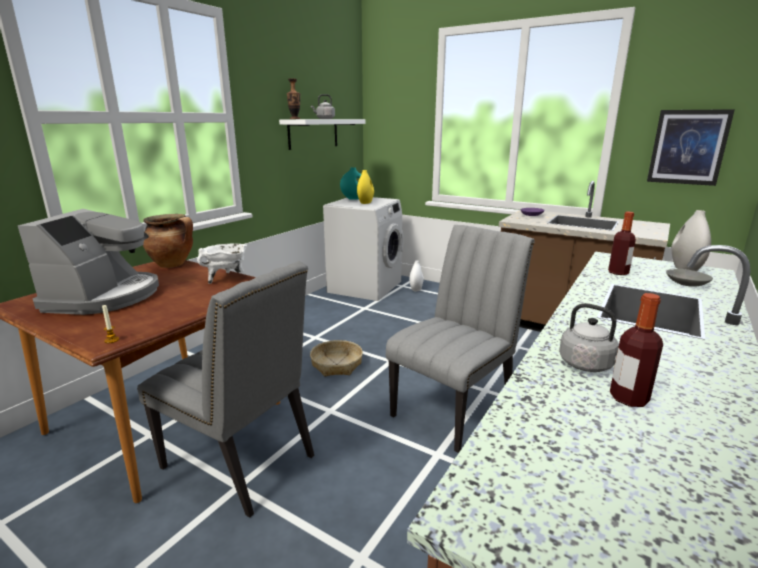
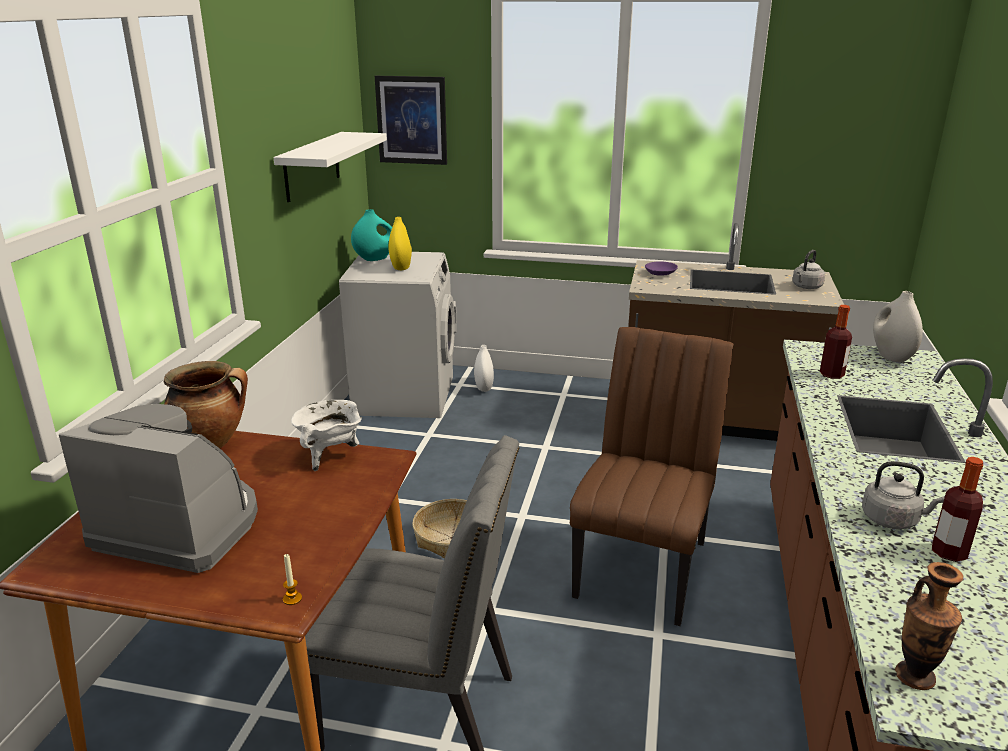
camera: 20 degrees left, 5 degrees up
(105, 297) = (181, 526): coffee machine -> coffee machine turned 60 degrees counterclockwise
(295, 119) = (297, 153): vase -> vase (915, 676)
(324, 119) = (331, 142): grey kettle -> grey kettle (806, 287)
(453, 410) = (642, 570): grey chair -> brown chair
(686, 284) = (906, 382): grey bowl -> none
(688, 147) = (842, 173): picture -> picture (412, 120)

